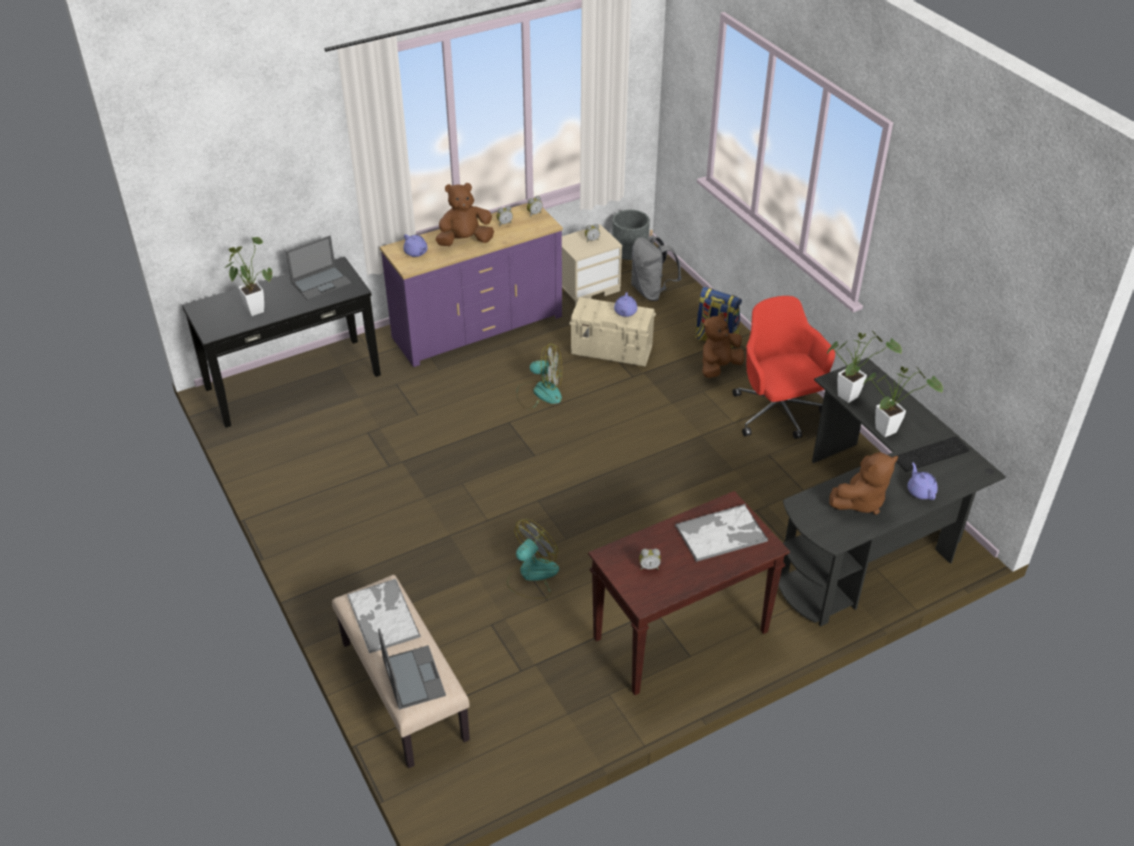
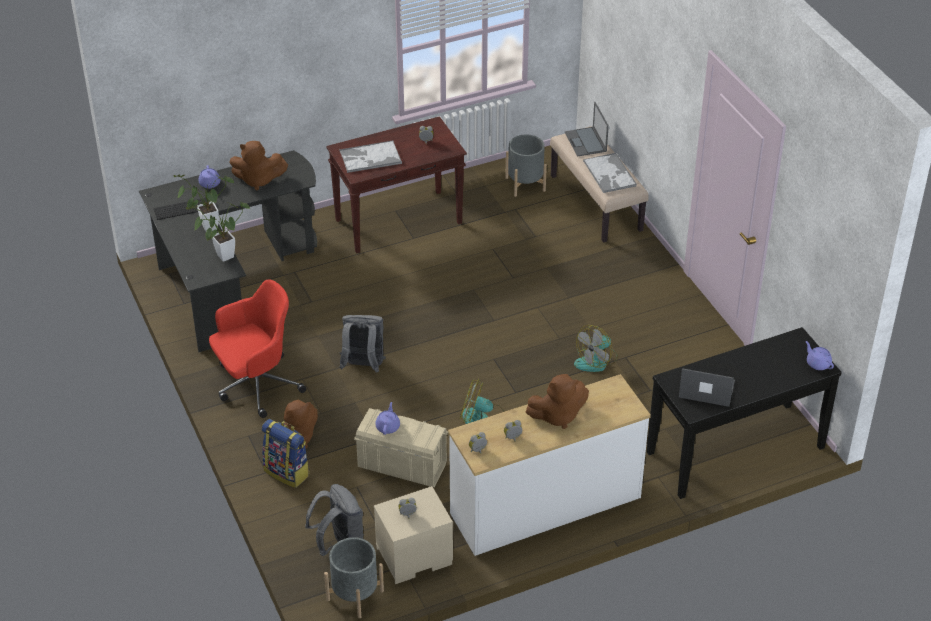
camera: 175 degrees left, 0 degrees up
(254, 308) = (766, 362): potted plant -> none
(321, 282) = (705, 389): laptop -> laptop turned 45 degrees clockwise
(416, 252) = (609, 403): purple teapot -> purple teapot (817, 363)
(477, 327) = (546, 506): purple dresser -> white dresser
(508, 721) = (525, 184): none -> grey planter
(532, 575) = (503, 265): fan -> fan (596, 361)
(673, 439) = (363, 366): none -> grey backpack
(778, 413) = (256, 385): red office chair -> red office chair turned 105 degrees counterclockwise
(860, 501) = (258, 180): brown plush toy -> brown plush toy turned 150 degrees counterclockwise

